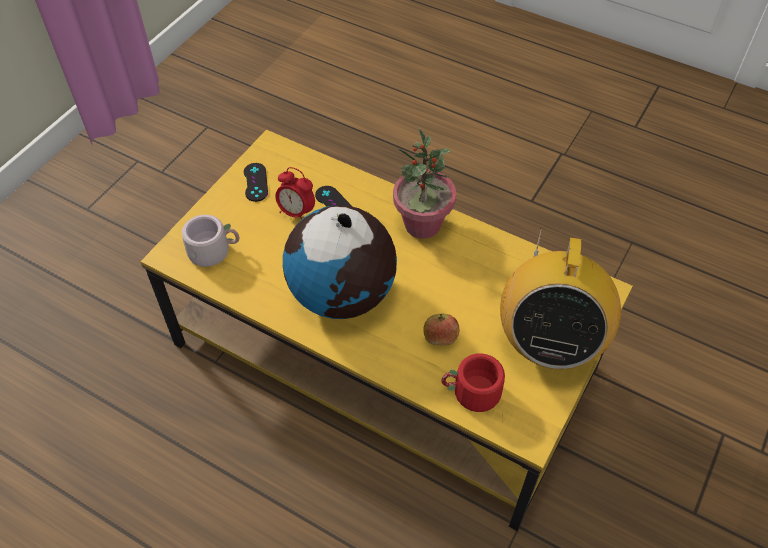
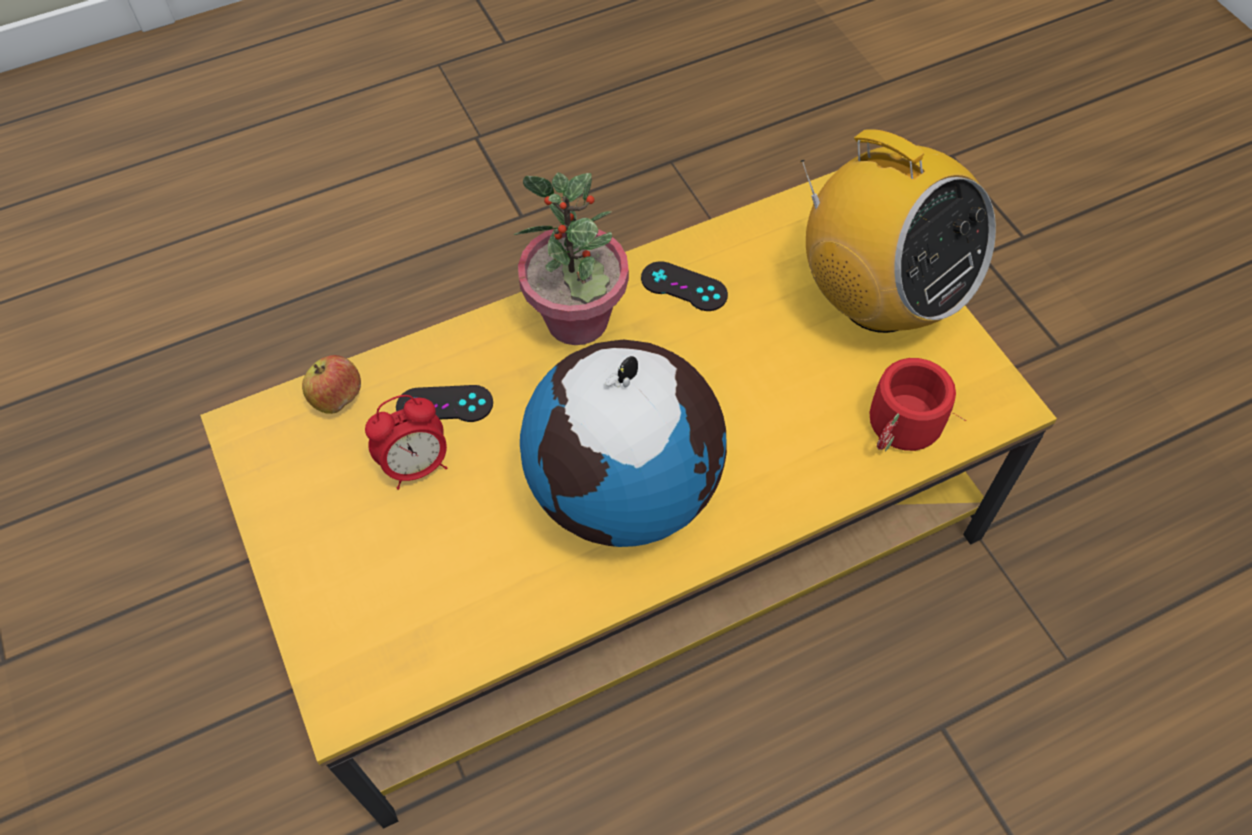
camera: 55 degrees left, 5 degrees up
(214, 250) = (391, 627): grey mug -> none
(255, 182) = (302, 490): black game controller -> black game controller (684, 287)
(440, 338) = (789, 413): apple -> apple (337, 399)

